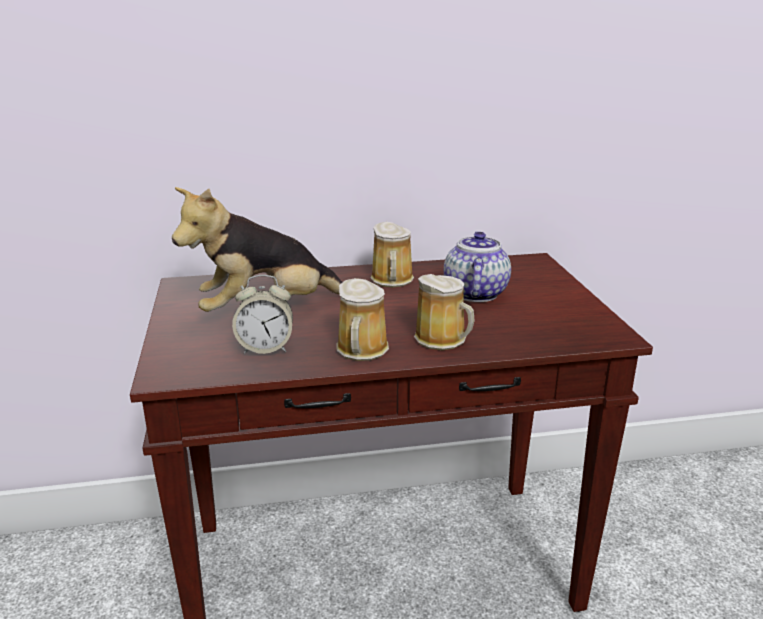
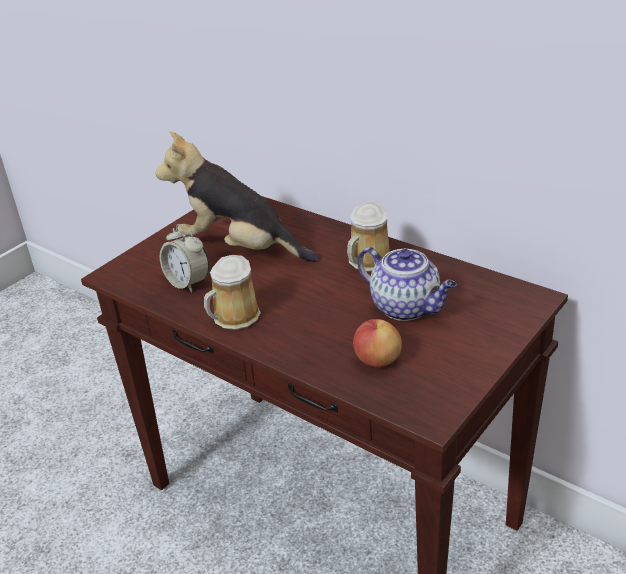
camera: 50 degrees right, 10 degrees up
(443, 340) = (299, 339): mug -> none
(474, 293) = (406, 307): teapot -> teapot turned 75 degrees clockwise
(521, 326) = (377, 360): none -> apple

